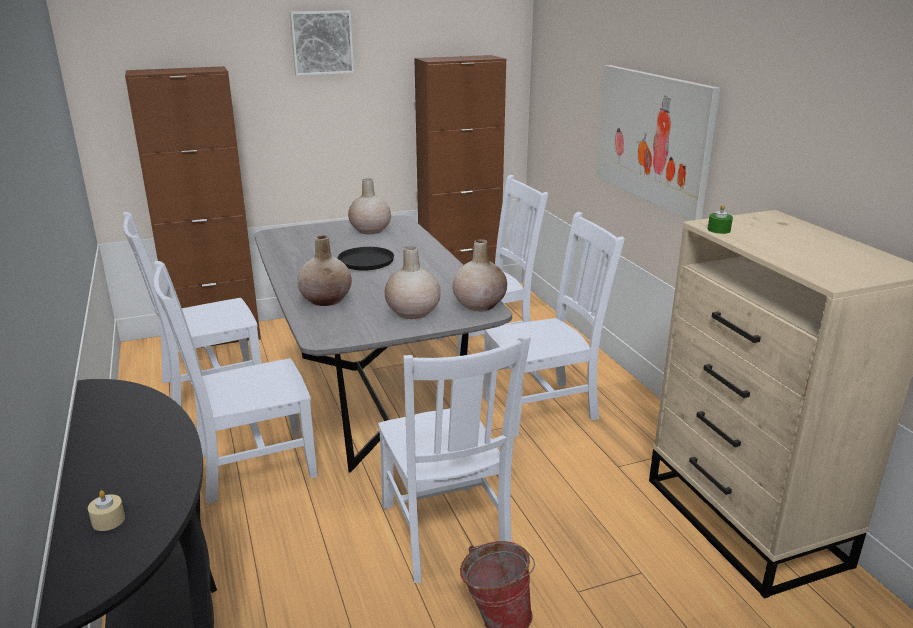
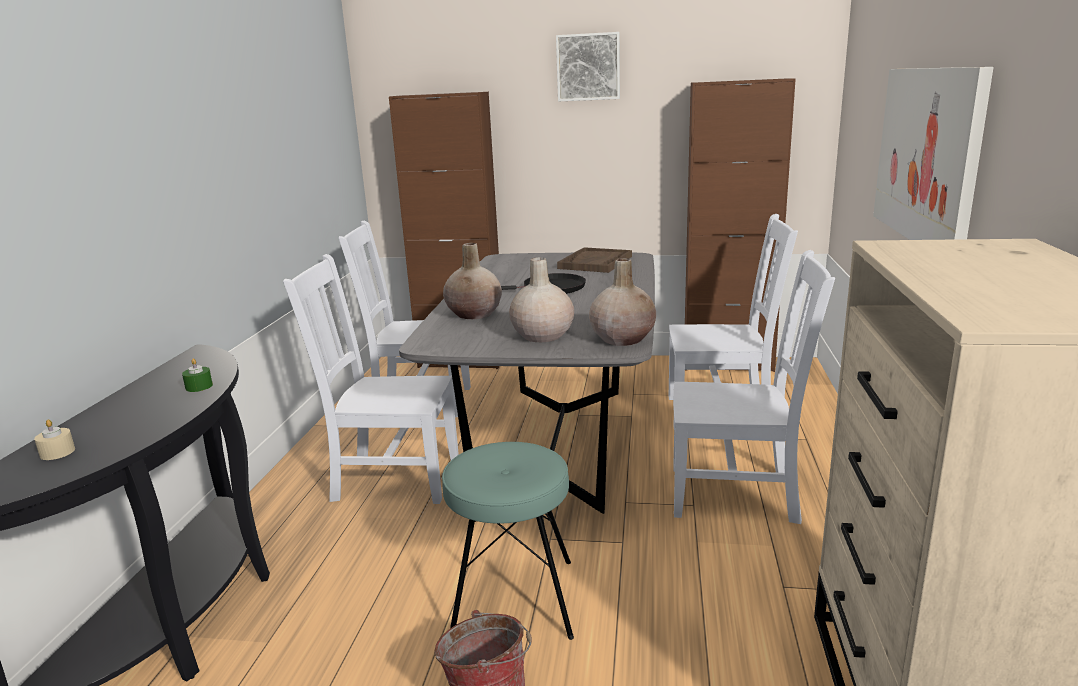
camera: 30 degrees right, 5 degrees down
(370, 230) = (595, 262): beige vase -> brown tray
(445, 534) = (513, 599): white chair -> turquoise stool
(719, 230) = (891, 251): green candle -> green candle (199, 386)

